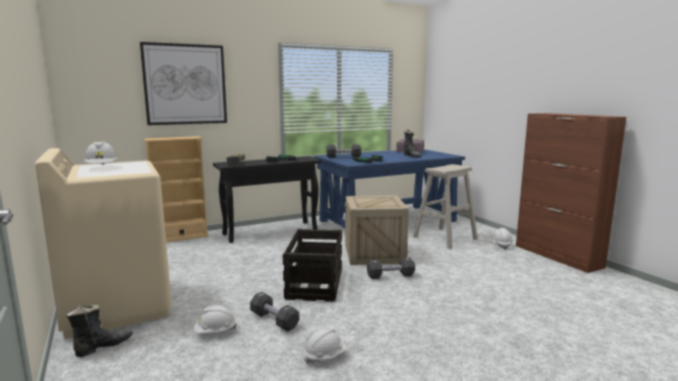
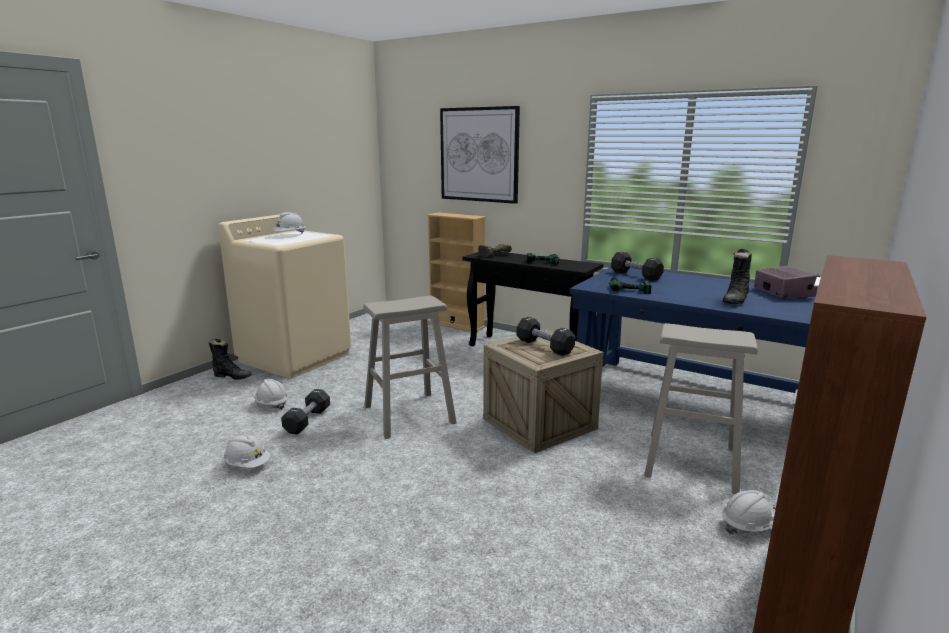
camera: 60 degrees right, 5 degrees up
(315, 283) = (408, 414): crate -> beige stool
(390, 276) = (476, 452): black dumbbell -> black dumbbell (544, 346)

